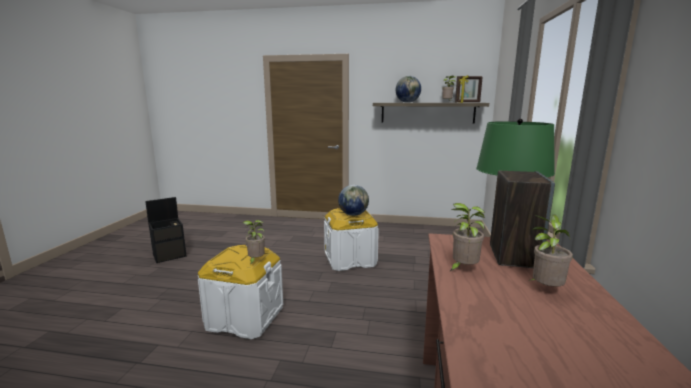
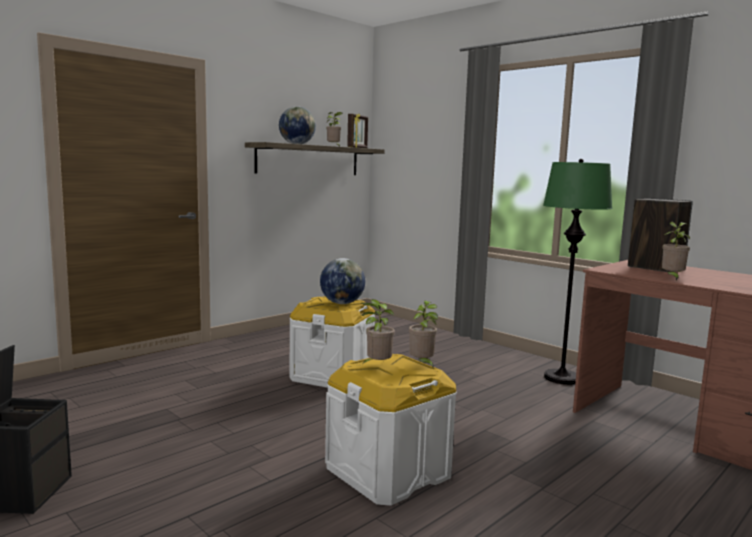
camera: 55 degrees left, 5 degrees down
(544, 289) = (716, 275): potted plant -> potted plant (377, 365)

